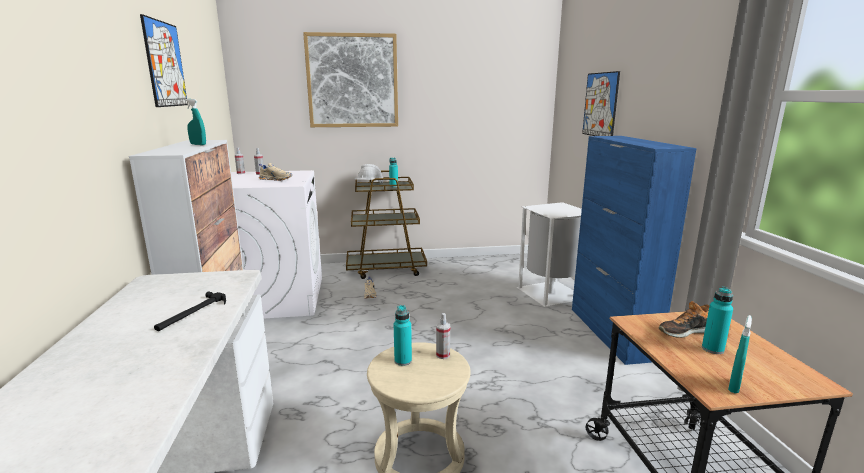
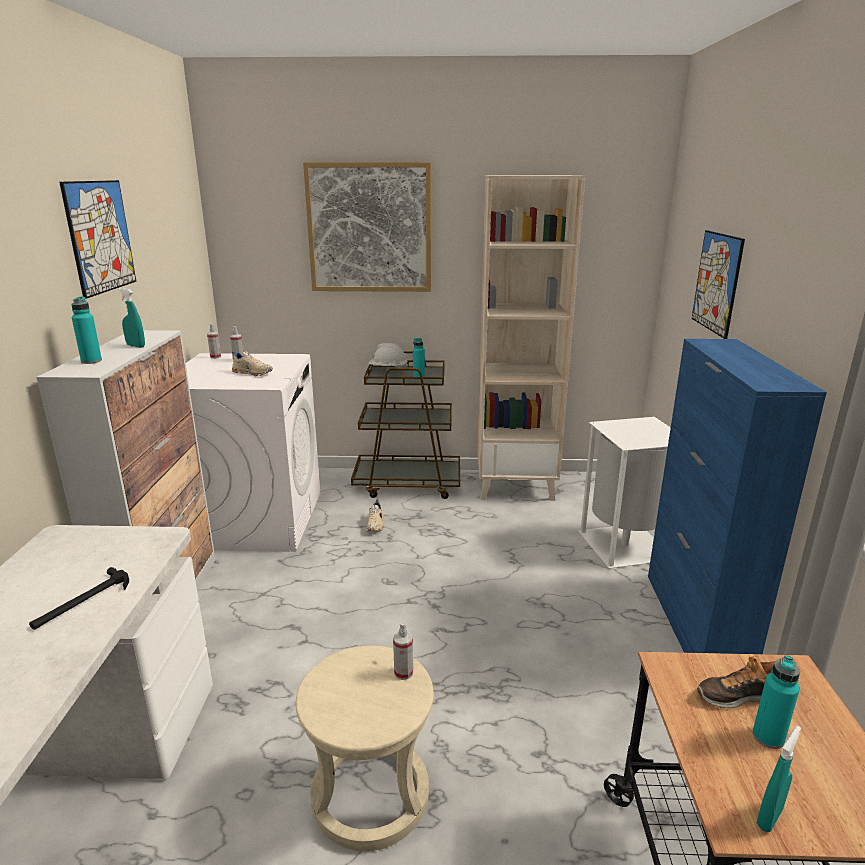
camera: 10 degrees right, 5 degrees up
(403, 361) = (348, 676): turquoise bottle -> turquoise bottle (91, 361)
(464, 265) = (515, 485): none -> beige bookcase

